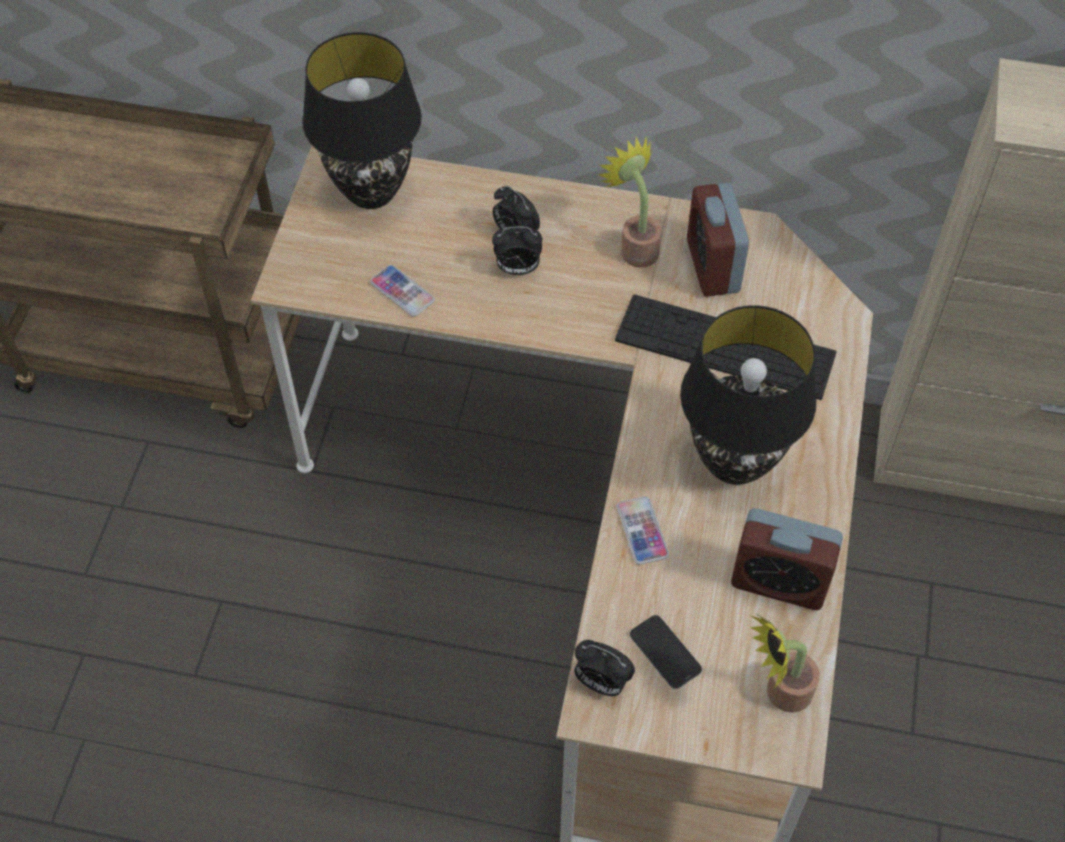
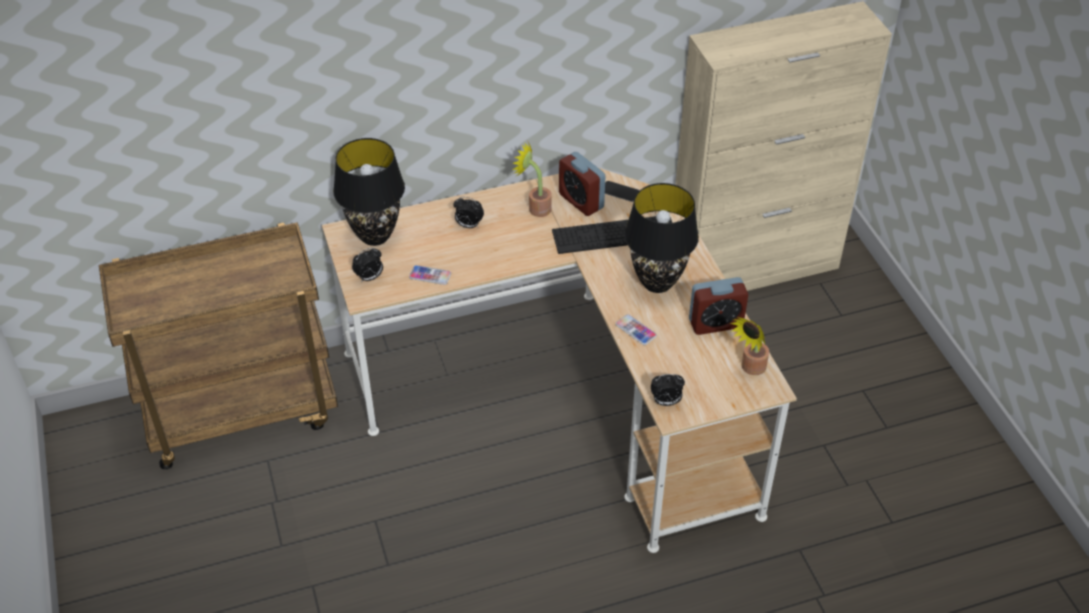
camera: 30 degrees left, 10 degrees down
(517, 269) = (483, 241): alarm clock -> alarm clock (369, 278)
(665, 652) = (686, 376): phone -> phone (620, 192)

